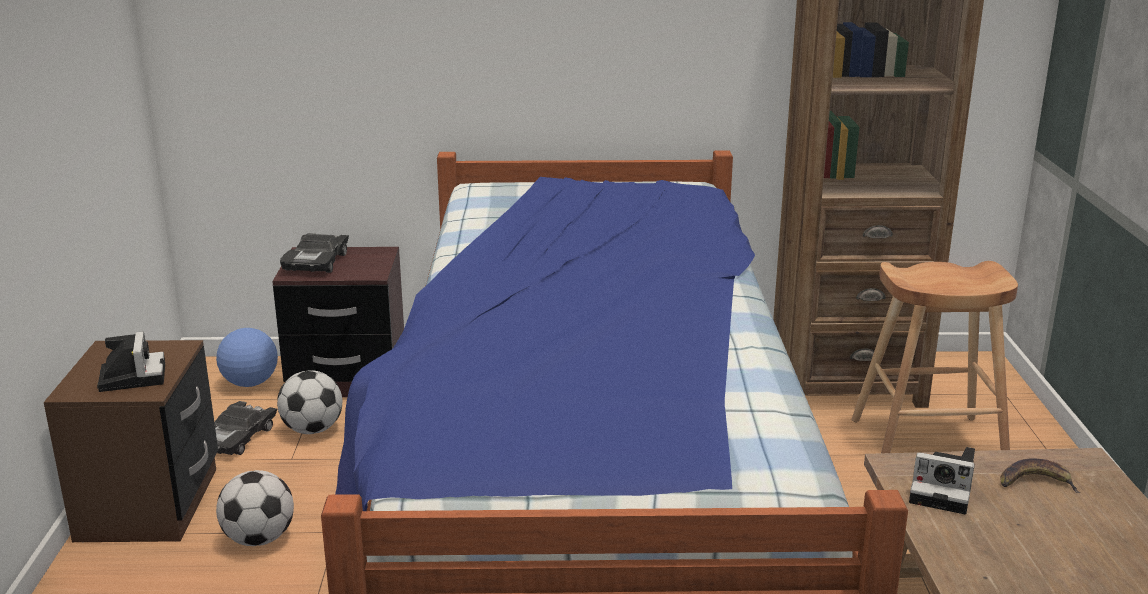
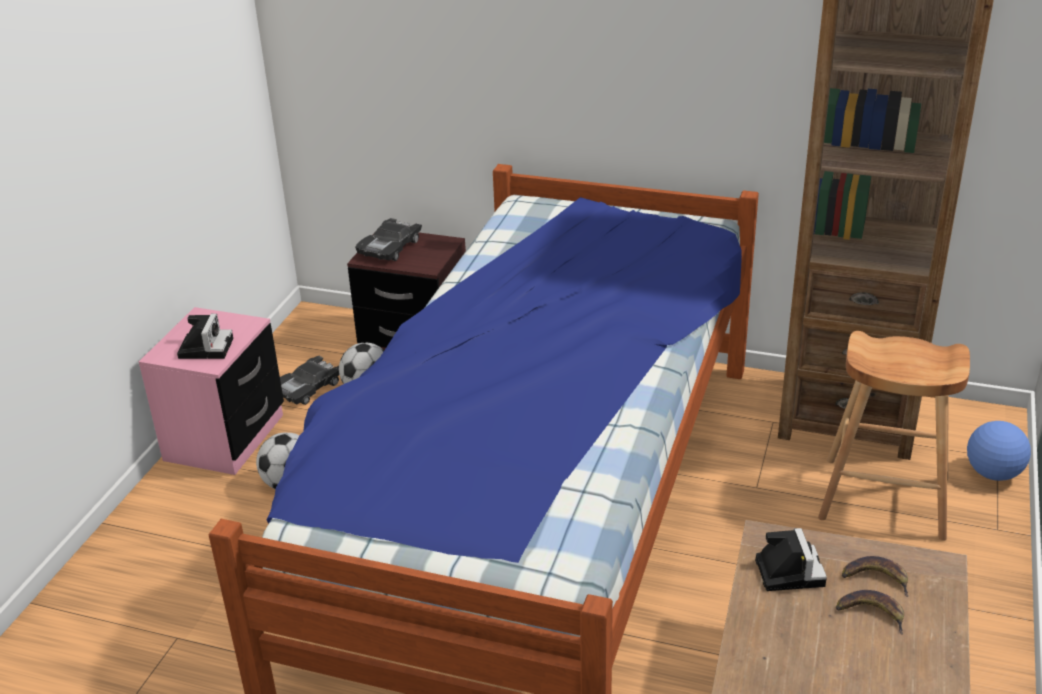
camera: 20 degrees right, 10 degrees up
(149, 504) = (225, 438): brown nightstand -> pink nightstand
(250, 383) = (339, 336): football -> football (993, 474)
(944, 491) = (788, 570): camera -> camera turned 135 degrees counterclockwise
(1057, 514) = (871, 613): none -> banana

